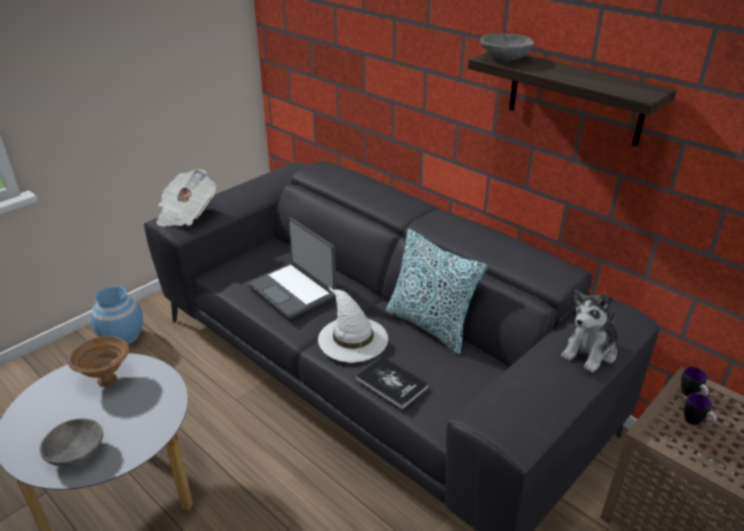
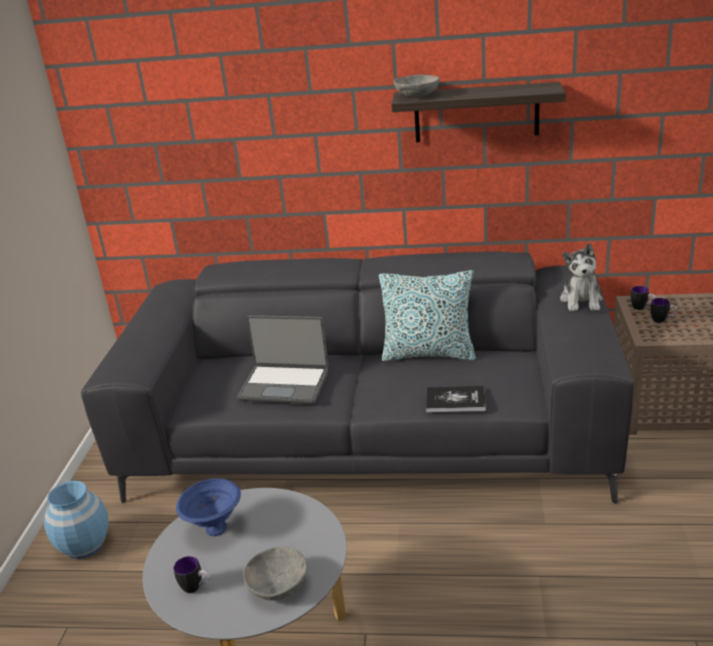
camera: 35 degrees left, 5 degrees down
(40, 416) = (196, 588): none -> mug
(105, 380) = (215, 530): brown bowl -> blue bowl
(186, 214) = (124, 362): newspaper -> none
(352, 338) = (383, 390): white hat -> none

